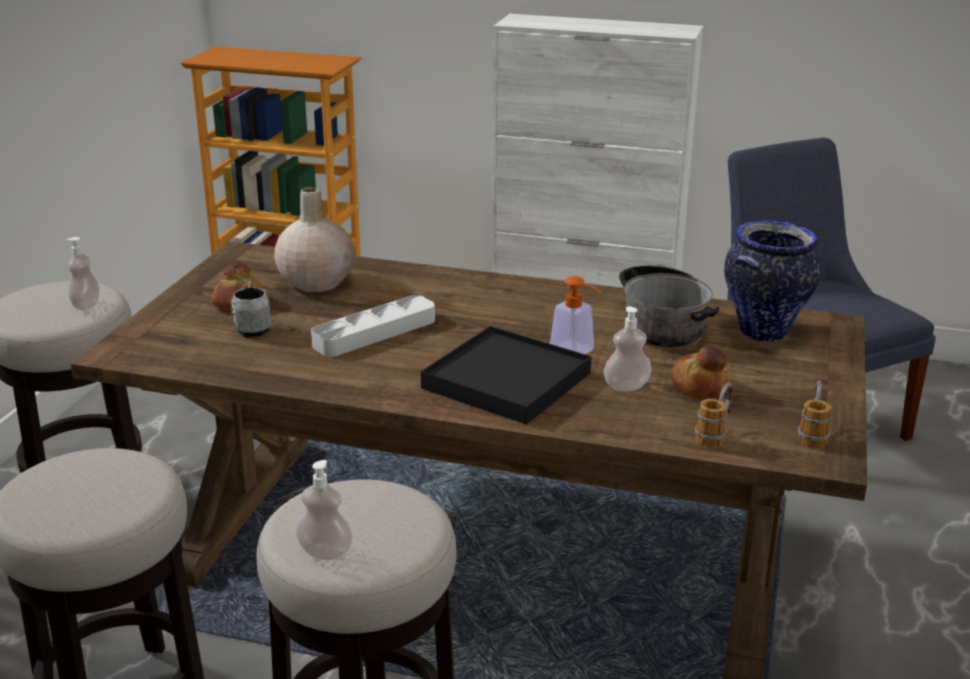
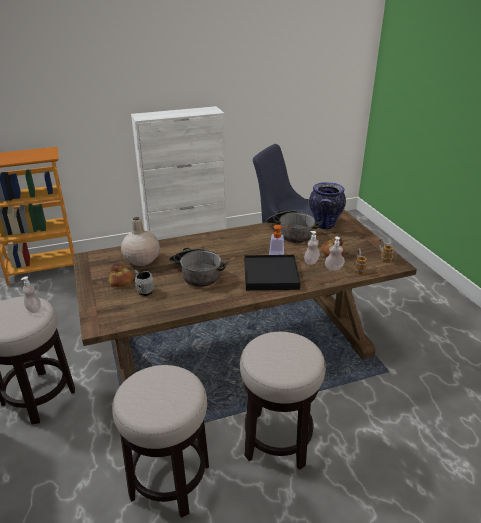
camera: 35 degrees left, 5 degrees up
(325, 552) = (288, 370): soap dispenser -> soap dispenser (333, 268)
(375, 332) = (196, 273): grey tray -> cooking pot

